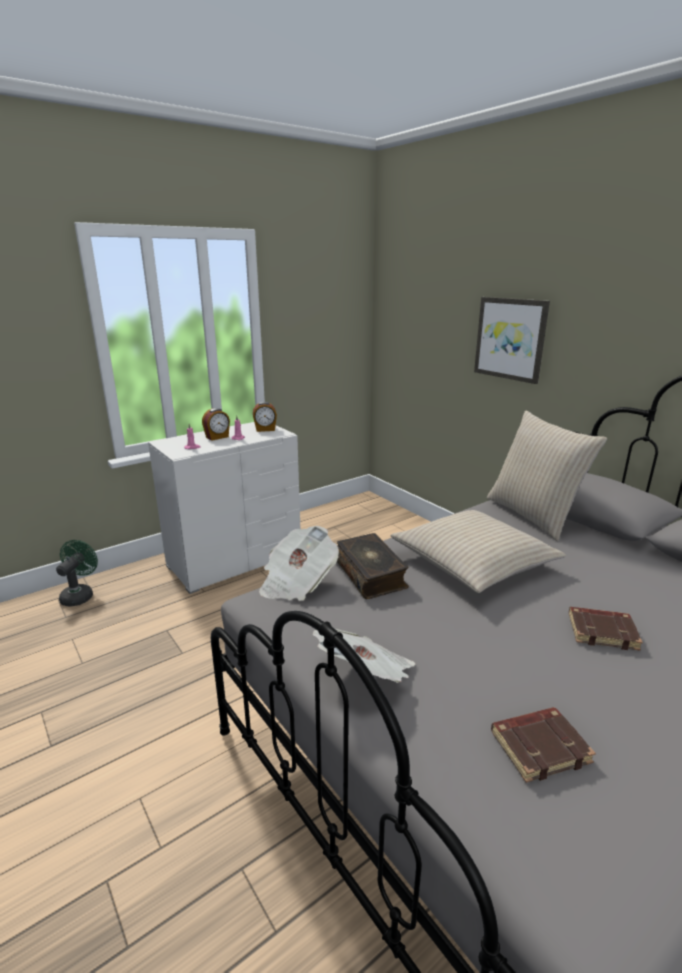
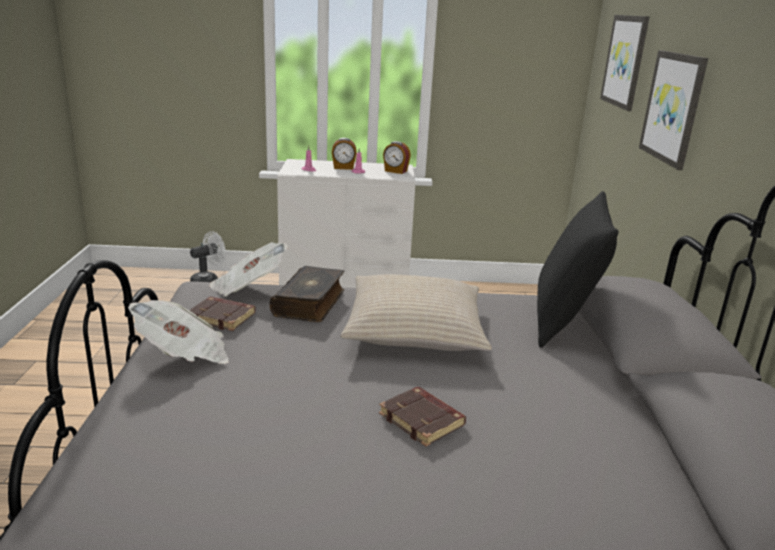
camera: 35 degrees right, 0 degrees up
(80, 595) = (208, 281): green fan -> white fan
(428, 306) = (625, 61): none -> picture
(533, 515) = (564, 321): beige pillow -> black pillow
(539, 746) = (209, 447): brown book -> brown book (222, 317)

